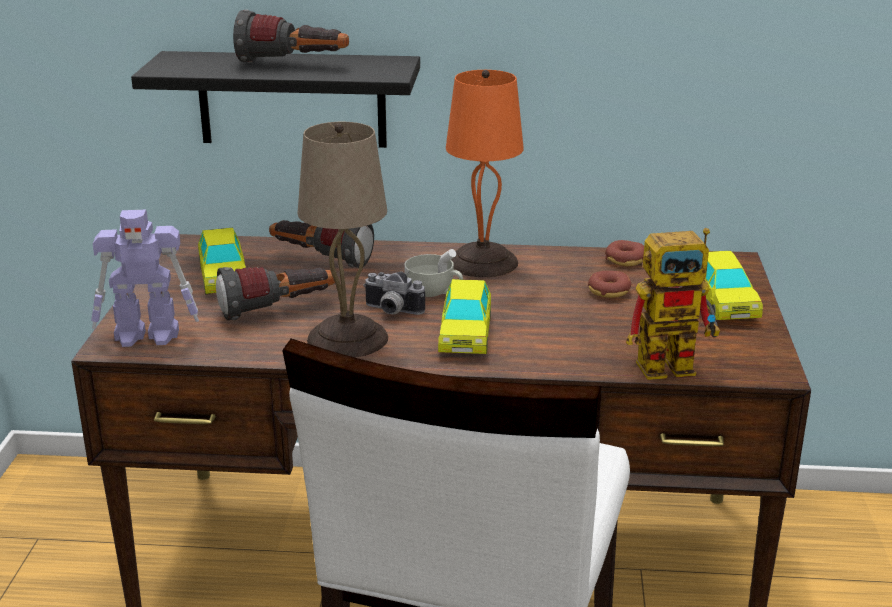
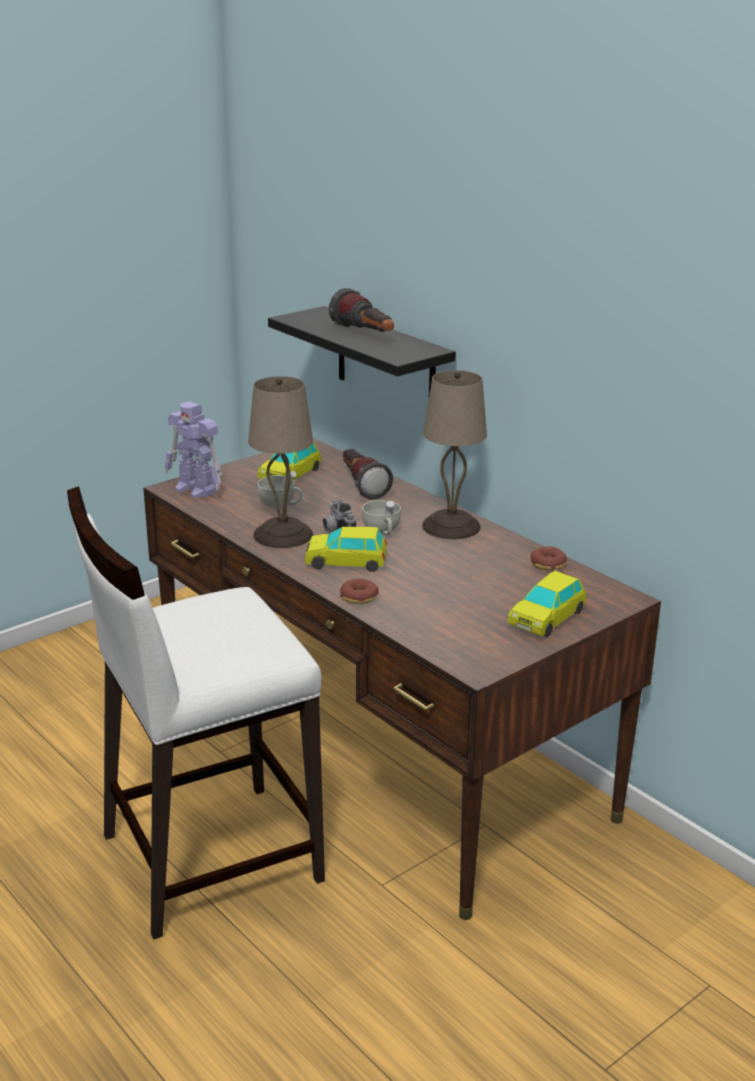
camera: 45 degrees right, 0 degrees up
(278, 310) = (280, 504): flashlight -> white cup
(465, 335) = (346, 562): toy car -> toy car turned 45 degrees clockwise
(481, 262) = (451, 525): orange table lamp -> beige table lamp
(609, 291) = (489, 577): donut -> donut (359, 597)
(676, 364) = (427, 635): toy robot -> none

